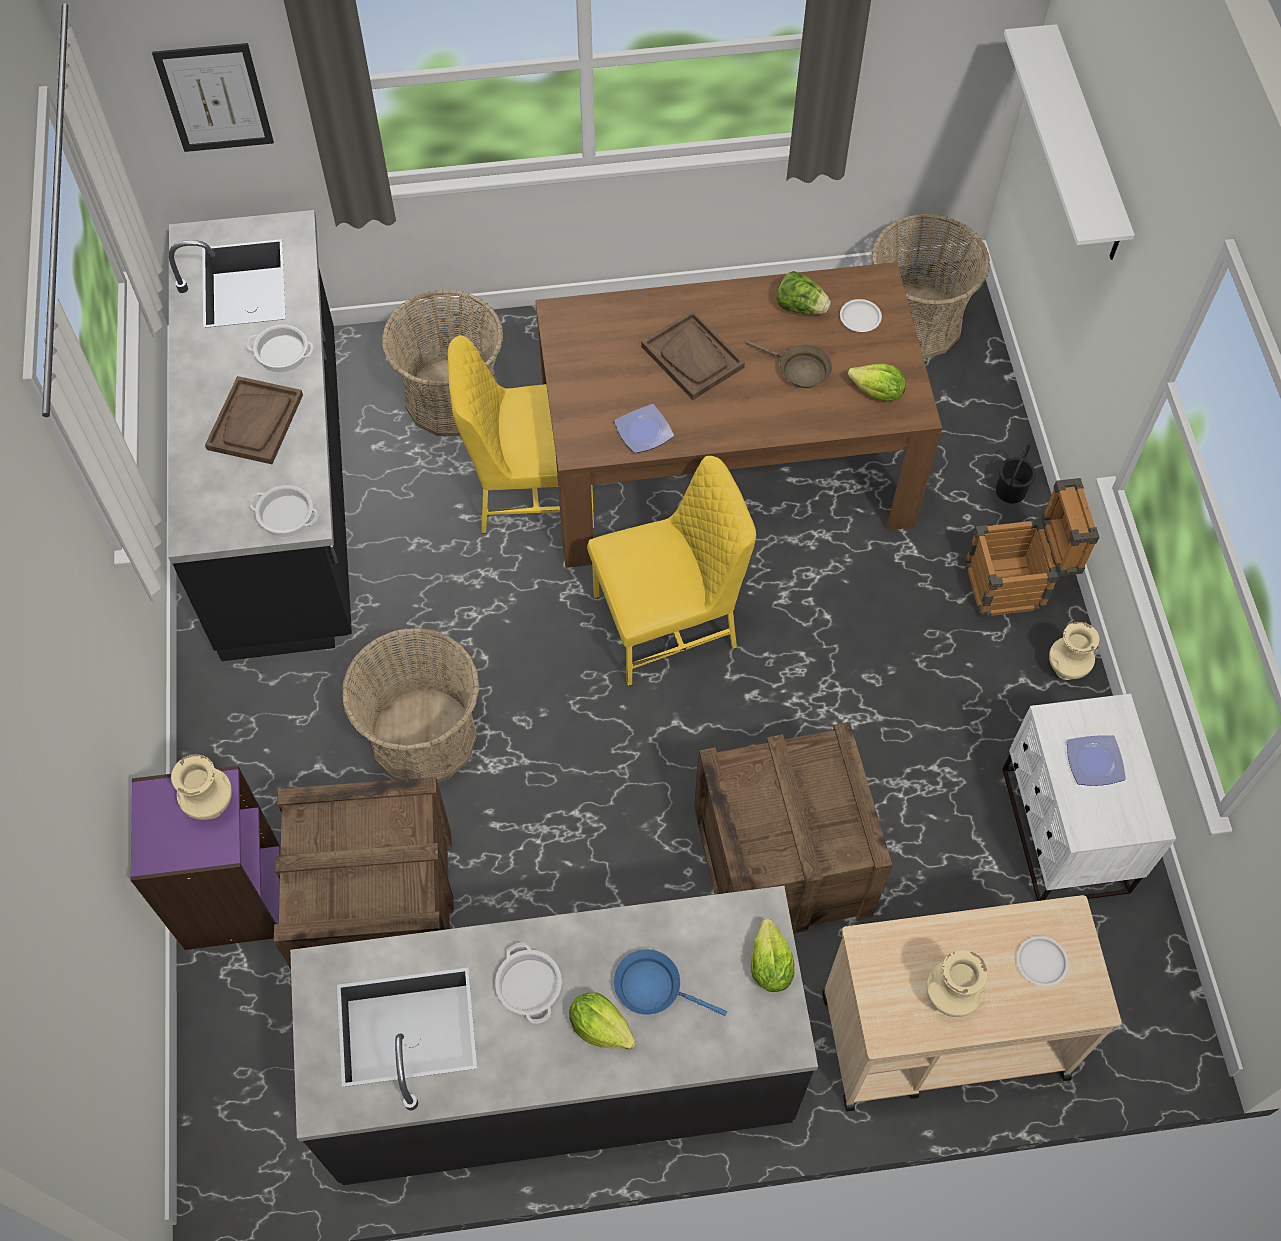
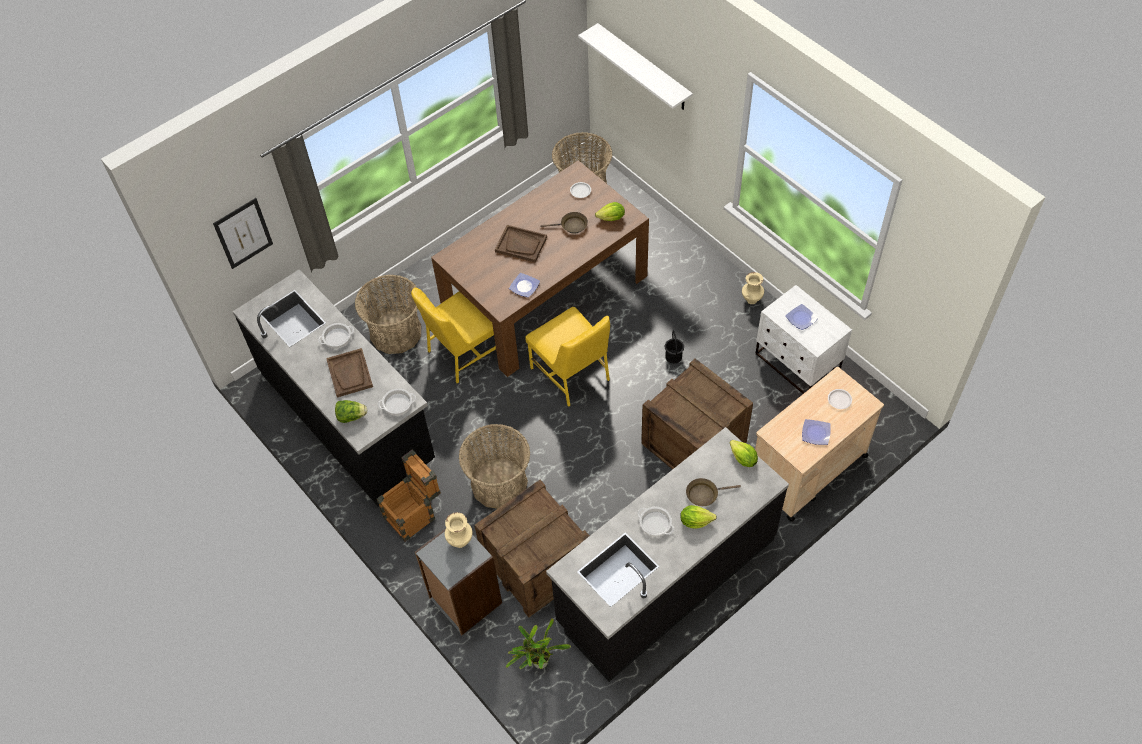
camera: 30 degrees left, 5 degrees down
(231, 896) = (464, 601): purple bookcase -> grey bookcase
(261, 1074) = (538, 662): none -> potted plant
(653, 987) = (704, 494): blue frying pan -> brown frying pan
(668, 623) = (571, 374): yellow chair -> yellow chair turned 105 degrees clockwise
(800, 307) = (551, 199): lettuce -> lettuce (351, 416)
(948, 998) = (815, 433): beige vase -> plate
(1011, 490) = (676, 239): black bucket -> black bucket (674, 356)
(1015, 585) = (706, 277): crate -> crate (414, 514)

